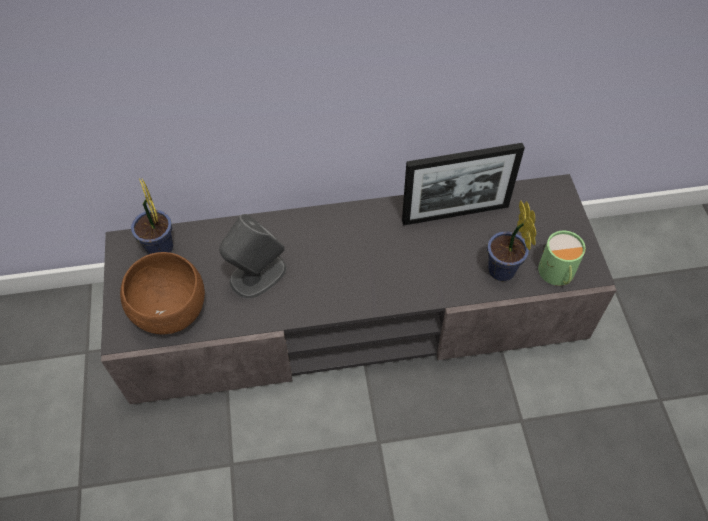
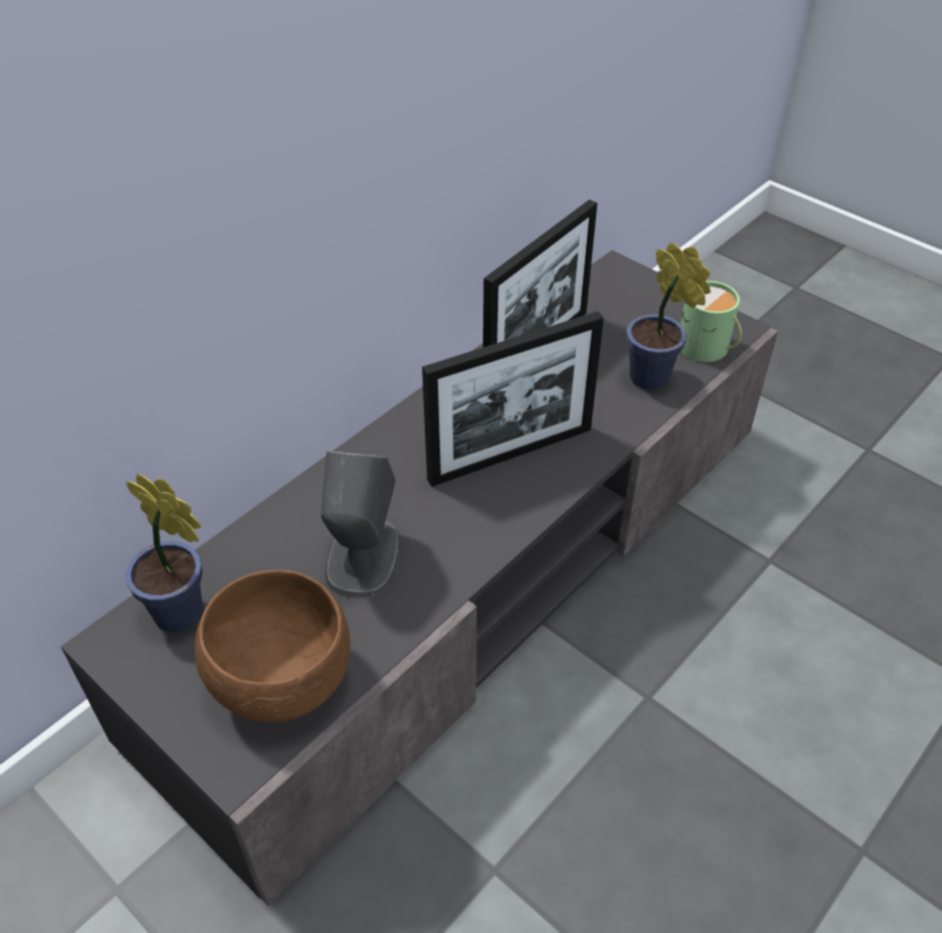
camera: 40 degrees left, 10 degrees down
(379, 267) = (510, 454): none -> picture frame

